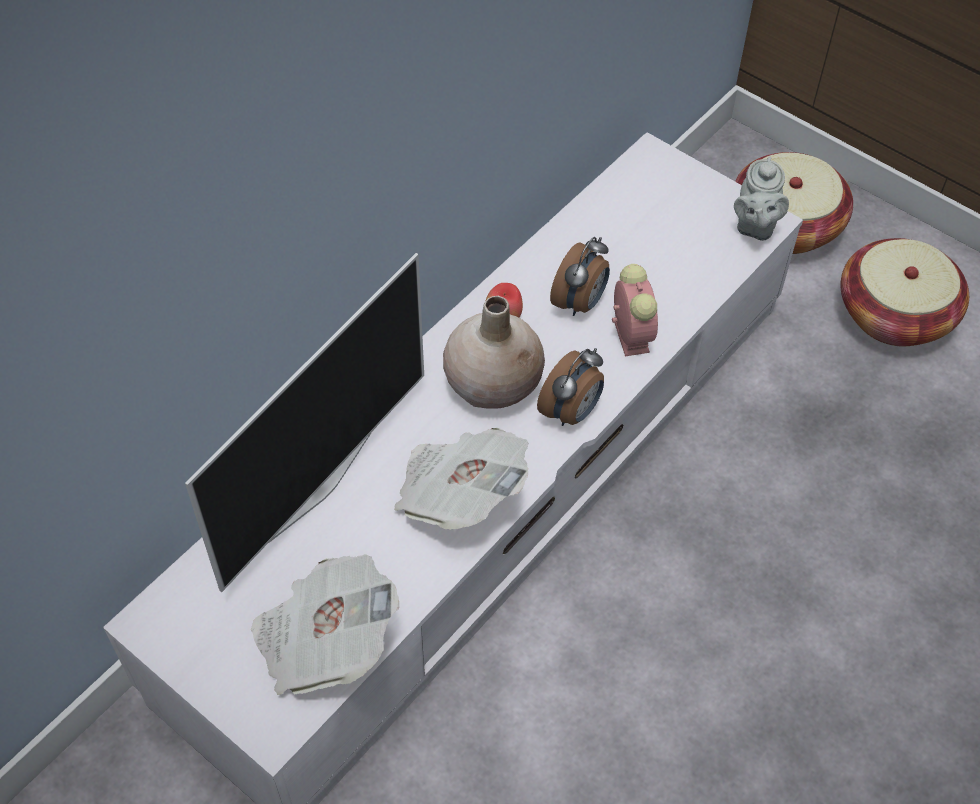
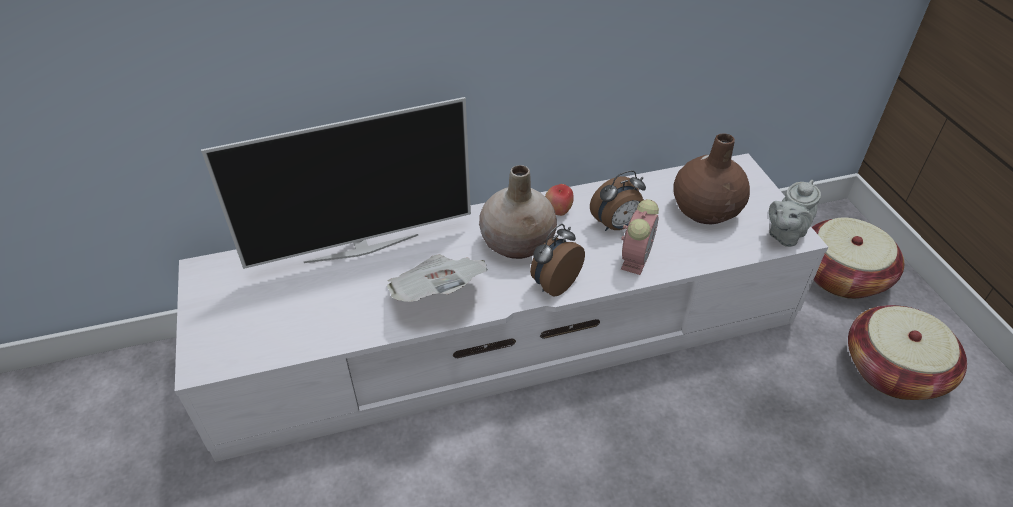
camera: 35 degrees right, 10 degrees down
(325, 641) = (279, 332): newspaper -> none
(571, 412) = (554, 284): alarm clock -> alarm clock turned 150 degrees clockwise
(657, 234) = (706, 210): none -> brown vase

